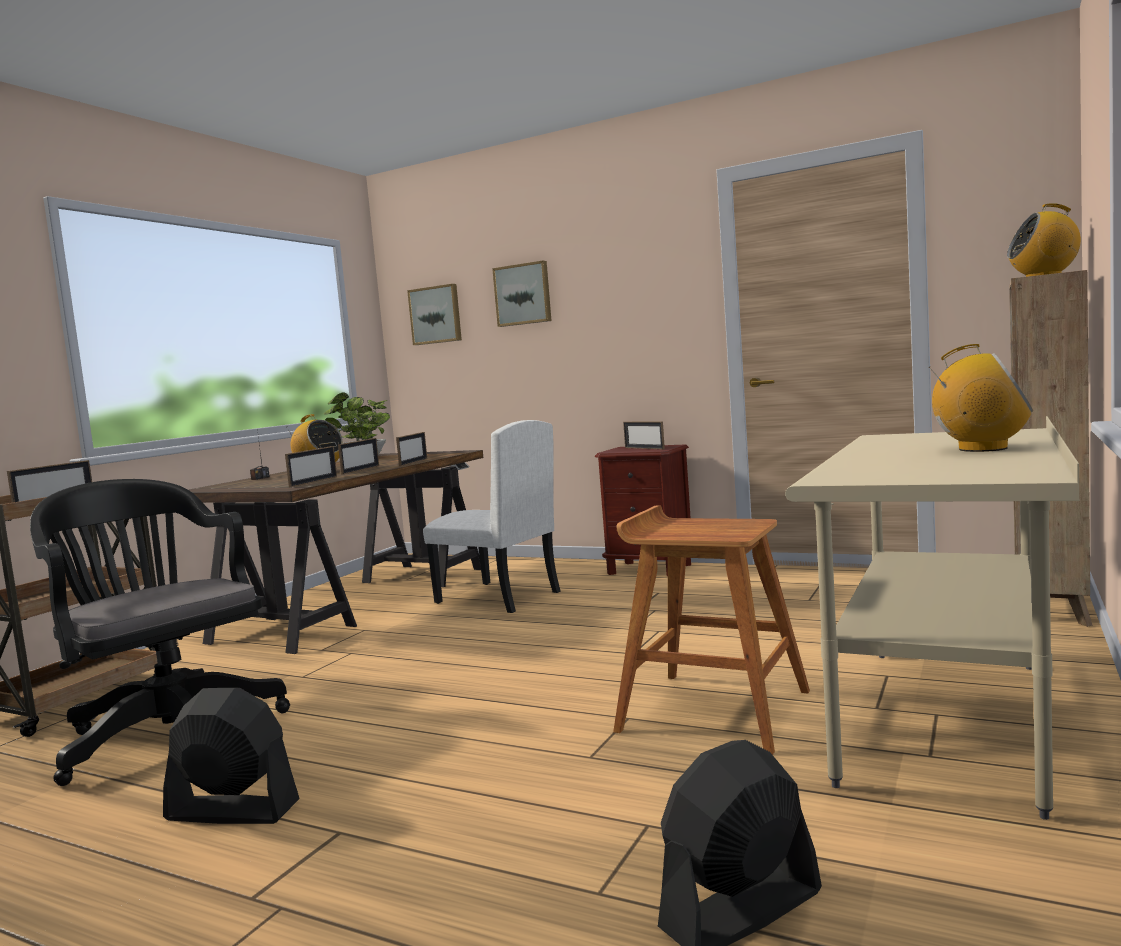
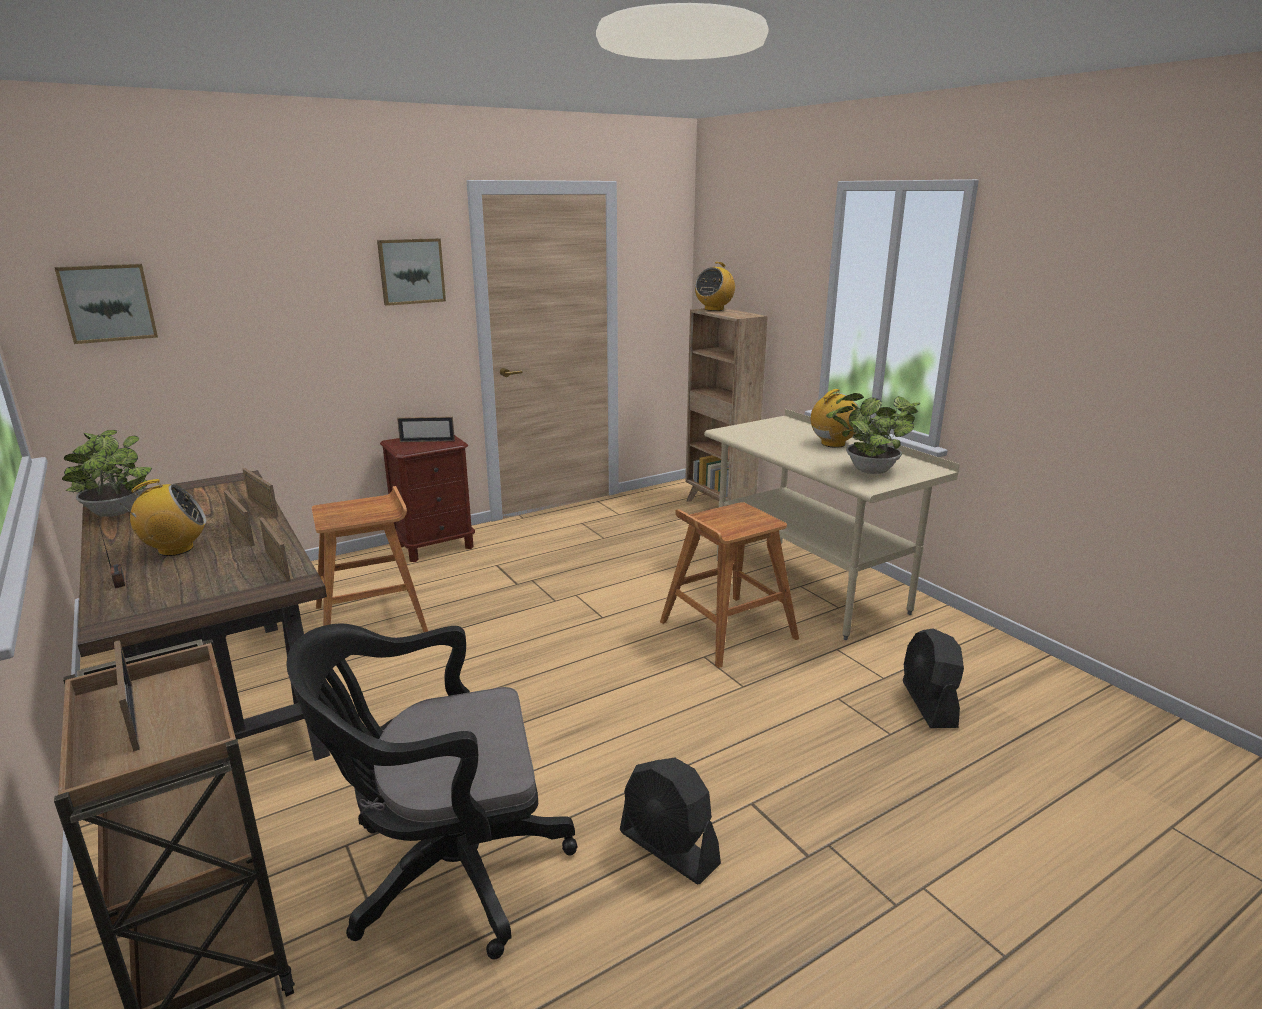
camera: 60 degrees left, 15 degrees up
(232, 810) = (669, 848): black fan -> black fan turned 90 degrees counterclockwise
(497, 597) = (372, 618): white chair -> brown stool
(523, 294) = (251, 283): picture -> picture (411, 271)
(901, 469) = (867, 471): none -> potted plant

